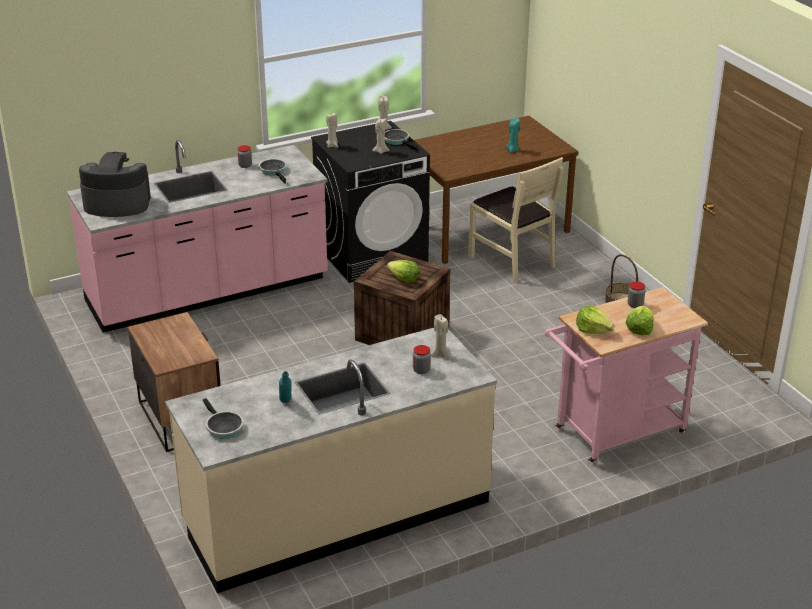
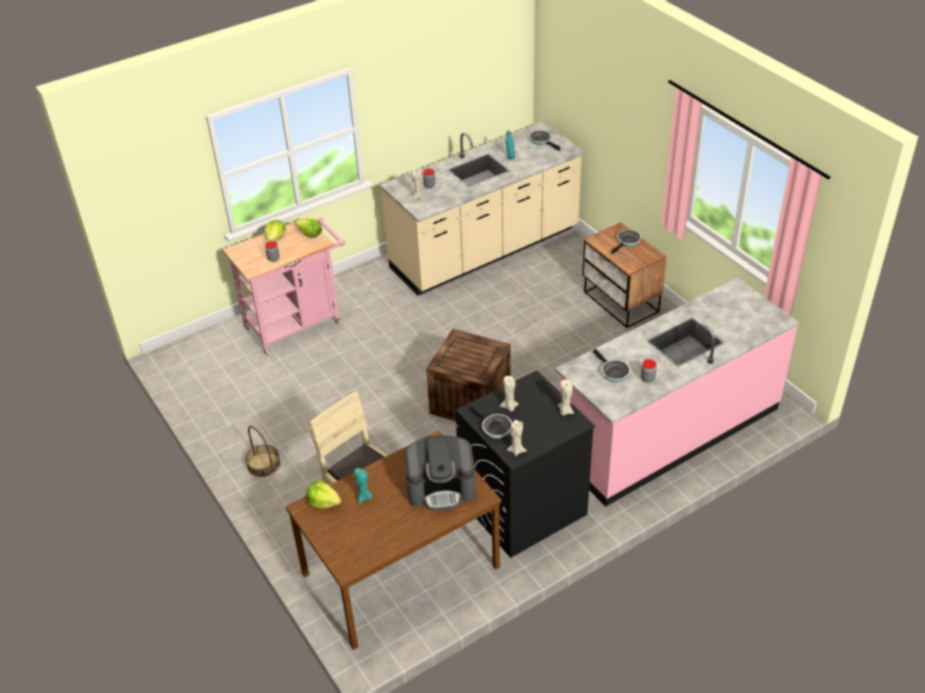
camera: 175 degrees right, 10 degrees up
(116, 204) = (738, 310): coffee machine -> coffee machine (441, 487)
(164, 347) = (627, 242): none -> frying pan
(403, 279) = (466, 350): lettuce -> lettuce (323, 501)

